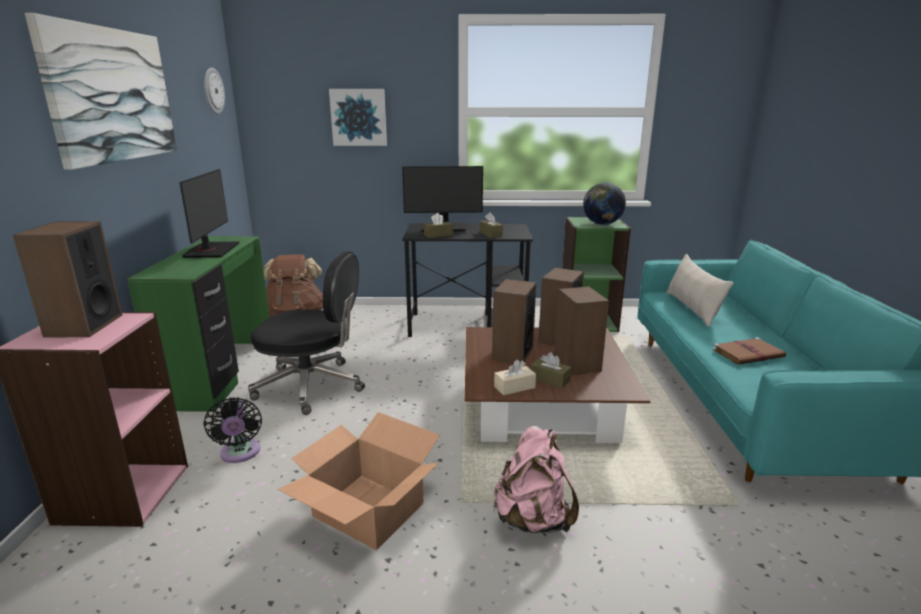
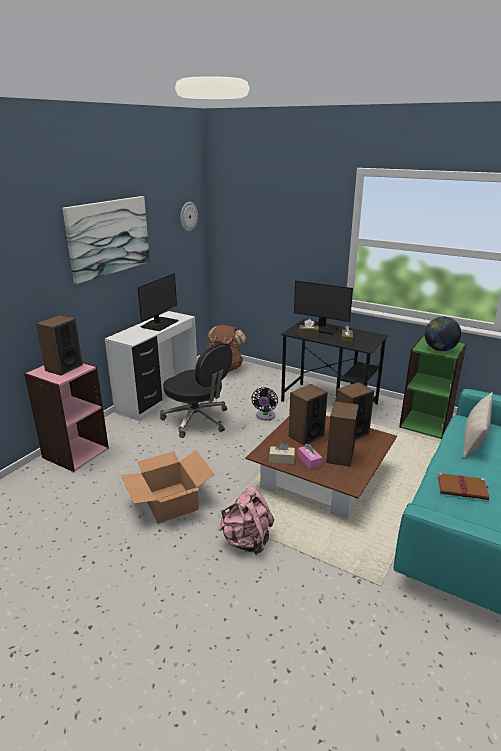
camera: 30 degrees right, 5 degrees up
(223, 373) = (159, 398): green desk -> white desk
(240, 454) = (135, 450): black fan -> black fan (265, 416)
(358, 117) = (281, 237): picture -> none
(550, 379) = (309, 461): brown tissue box -> pink tissue box

